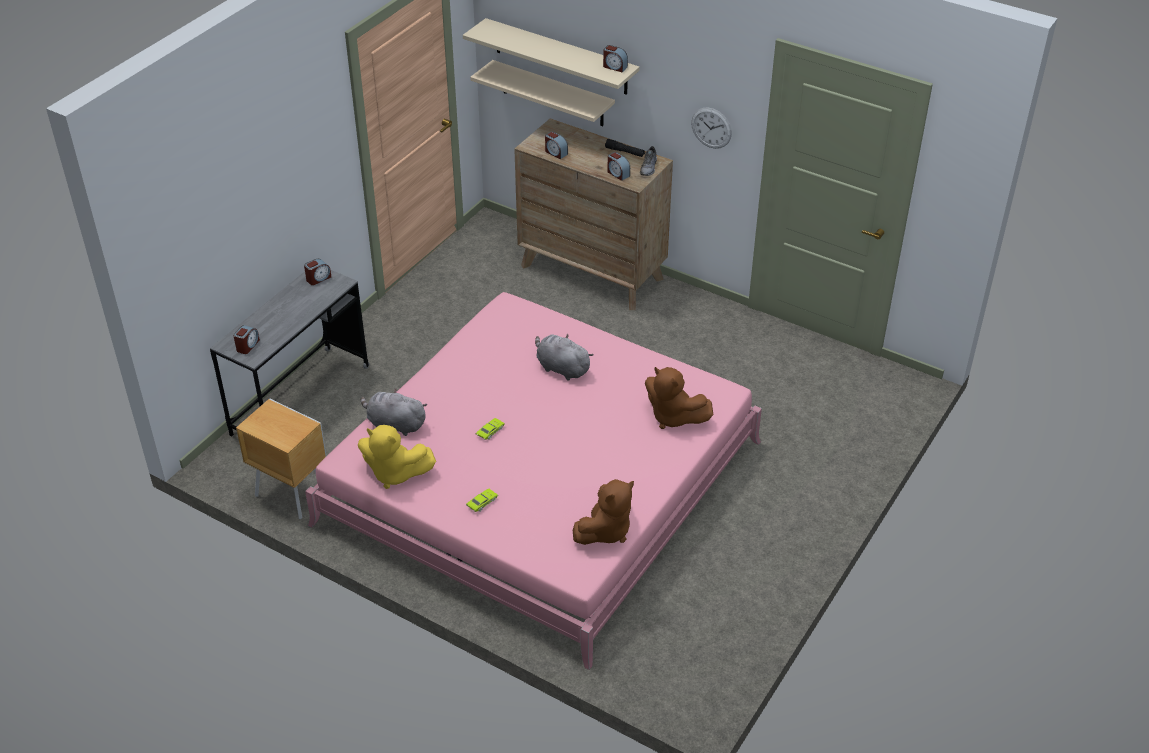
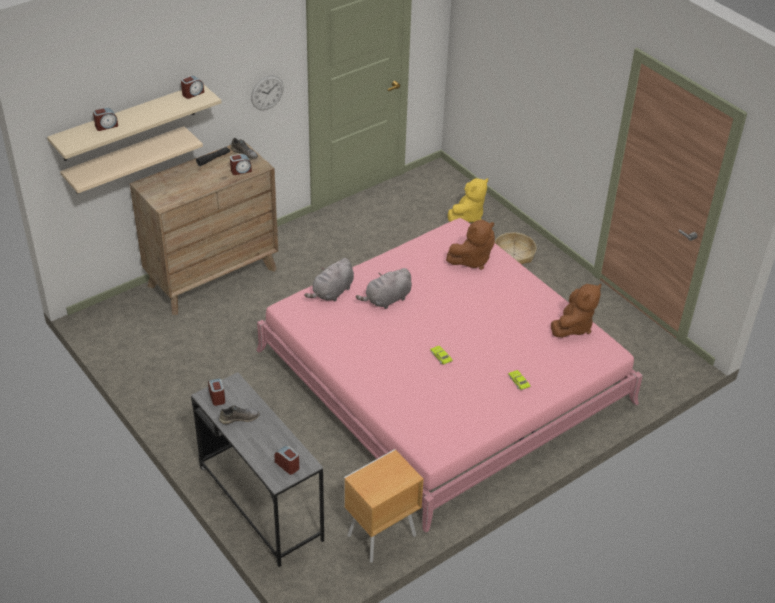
camera: 70 degrees left, 0 degrees up
(296, 299) = (239, 418): none -> grey shoe
(394, 424) = (405, 410): grey plush toy -> grey plush toy (332, 292)
(394, 473) = (465, 423): yellow plush toy -> yellow plush toy (467, 216)
(555, 152) = (185, 193): alarm clock -> alarm clock (106, 126)
(606, 530) = (573, 326): brown plush toy -> brown plush toy turned 60 degrees clockwise
(795, 491) = (513, 254): none -> basket

